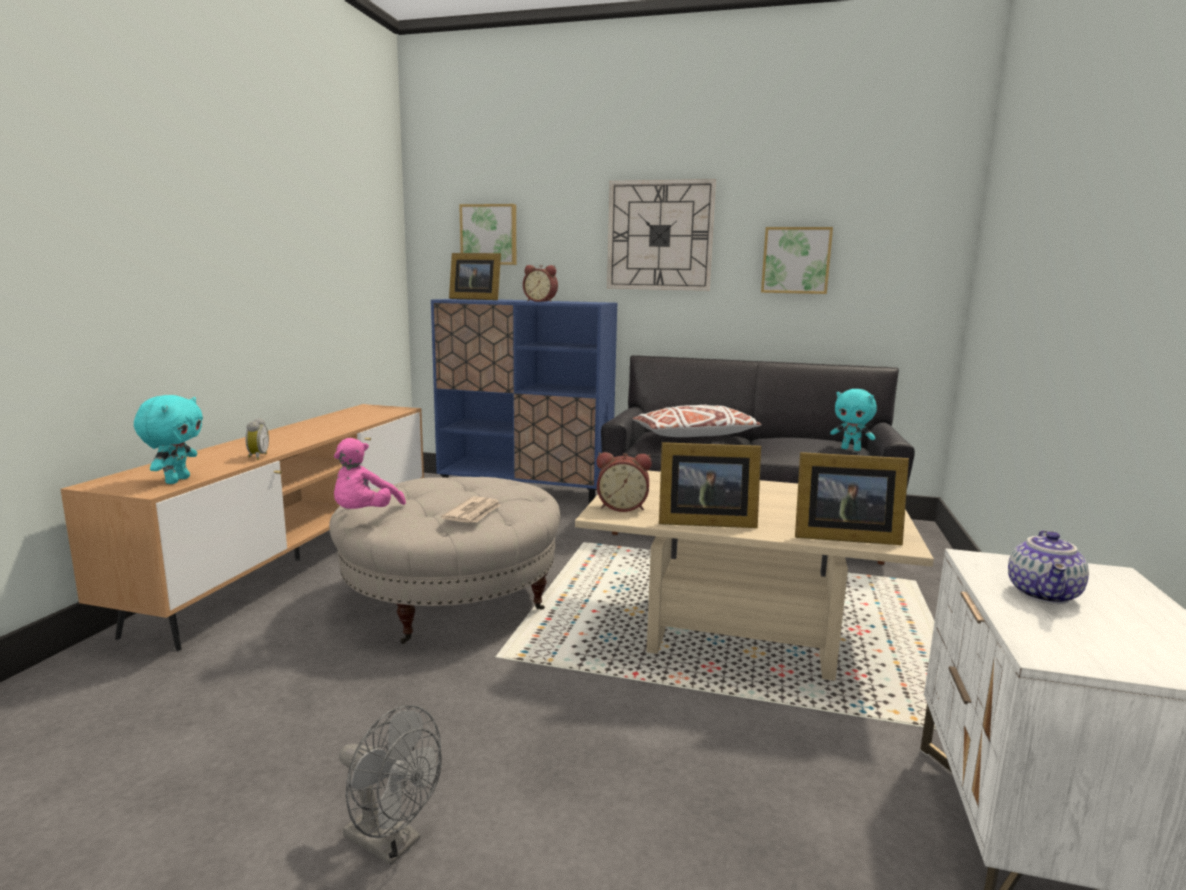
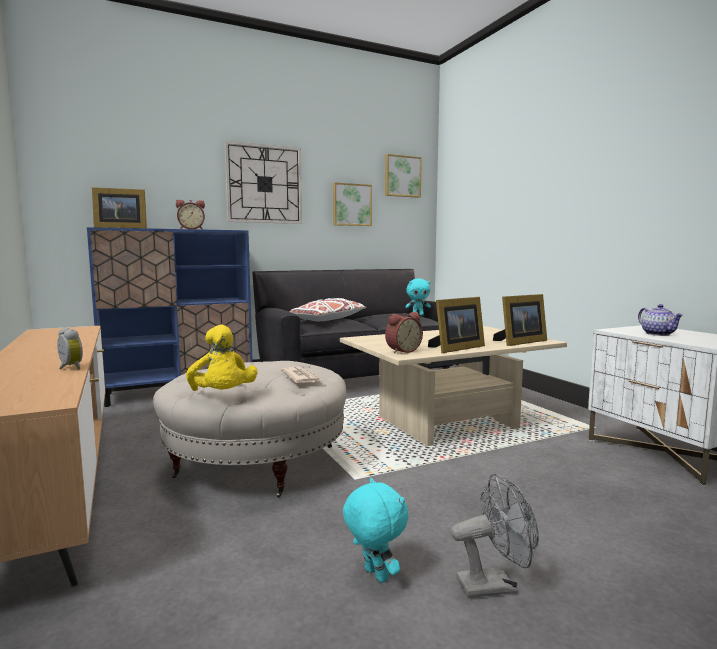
camera: 40 degrees left, 5 degrees down
(176, 480) = (48, 393): turquoise plush toy -> turquoise plush toy (374, 575)
(364, 514) = (222, 395): pink plush toy -> yellow plush toy
(489, 235) = (116, 175): picture -> picture (402, 176)

